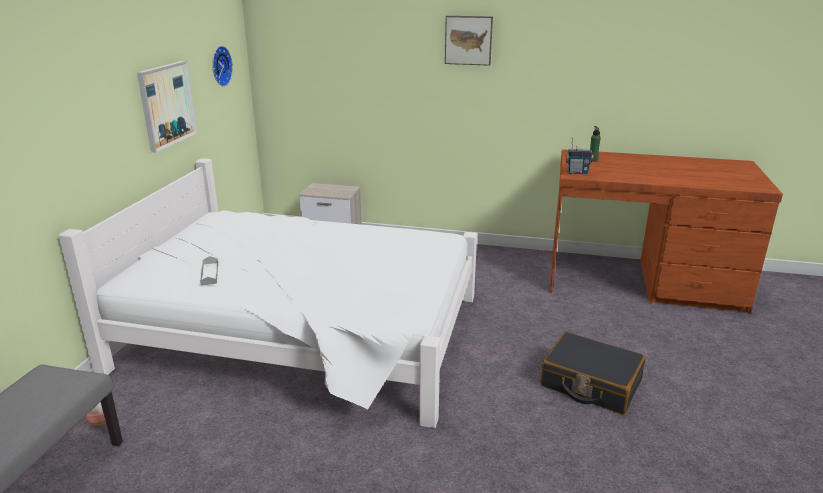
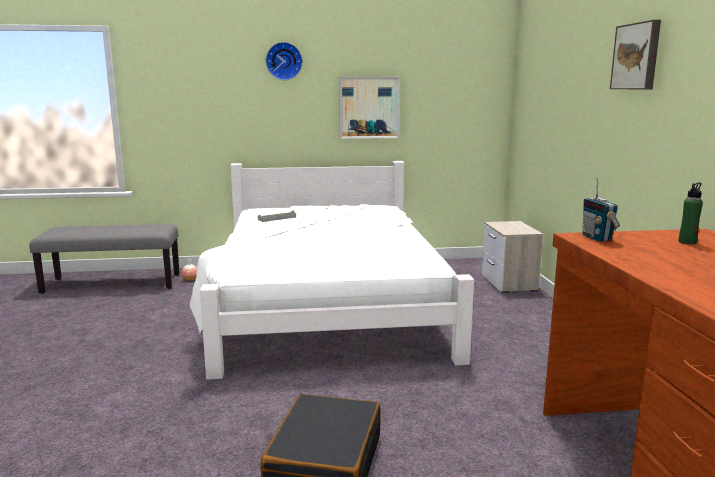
camera: 70 degrees right, 10 degrees down
(219, 66) = (455, 90): wall clock -> wall clock (284, 61)

